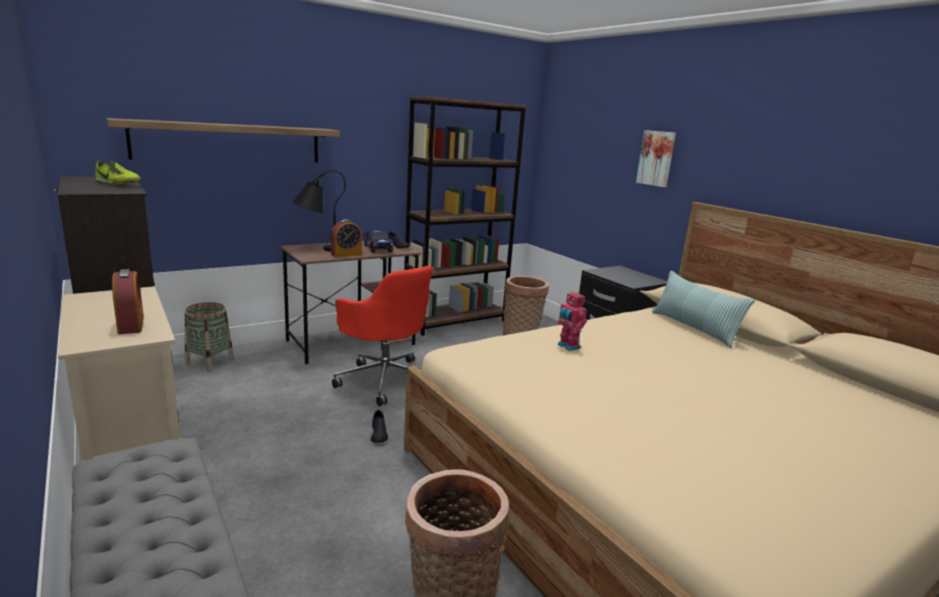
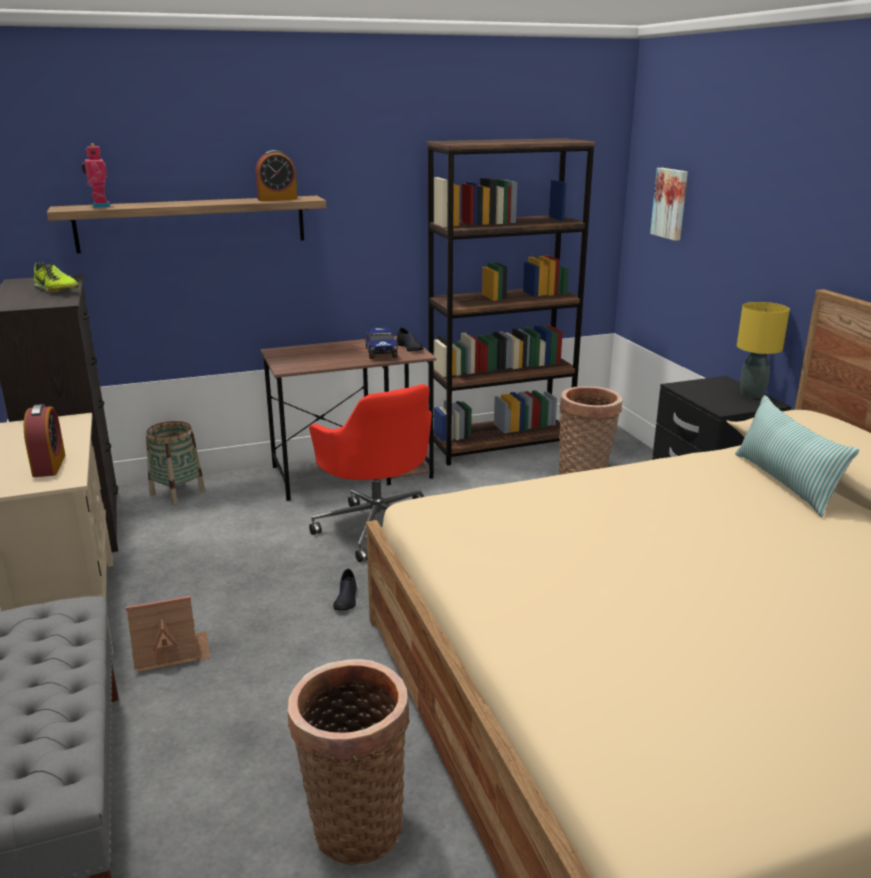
camera: 15 degrees right, 5 degrees up
(240, 488) = (171, 652): none -> toy house
(319, 249) = (305, 354): black table lamp -> none
(346, 254) = (335, 362): alarm clock -> alarm clock (277, 199)
(567, 347) = (571, 506): toy robot -> toy robot (100, 206)
(643, 276) = (751, 394): none -> yellow table lamp
(656, 158) = (775, 220): picture -> picture (671, 203)

